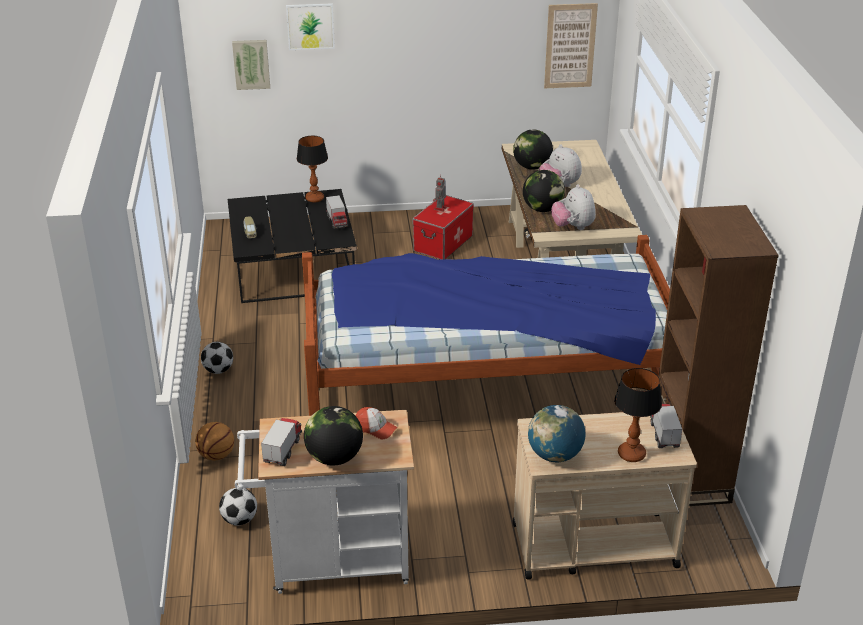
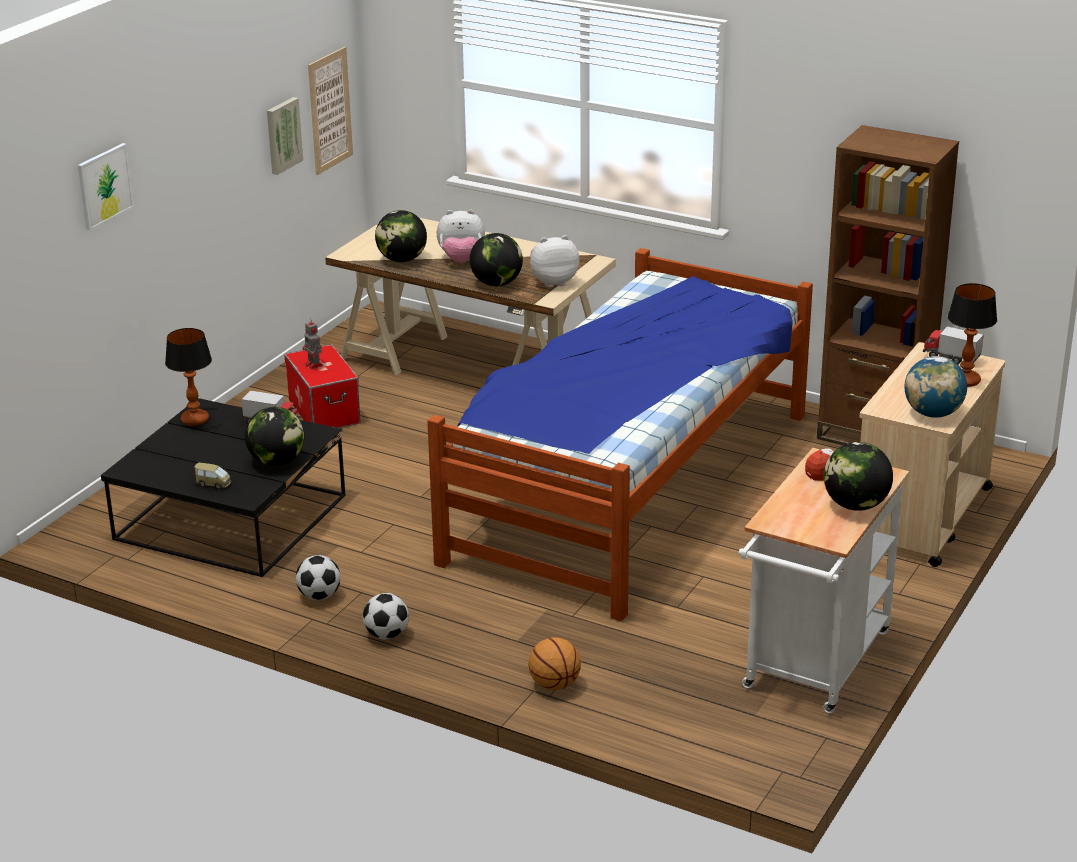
camera: 55 degrees left, 5 degrees down
(240, 520) = (687, 702): football -> football (319, 596)
(251, 64) = (50, 270): picture -> picture (282, 135)
(283, 450) = (815, 528): toy truck -> none
(295, 241) = (277, 461): none -> globe
(573, 227) = (553, 282): plush toy -> plush toy turned 150 degrees clockwise

